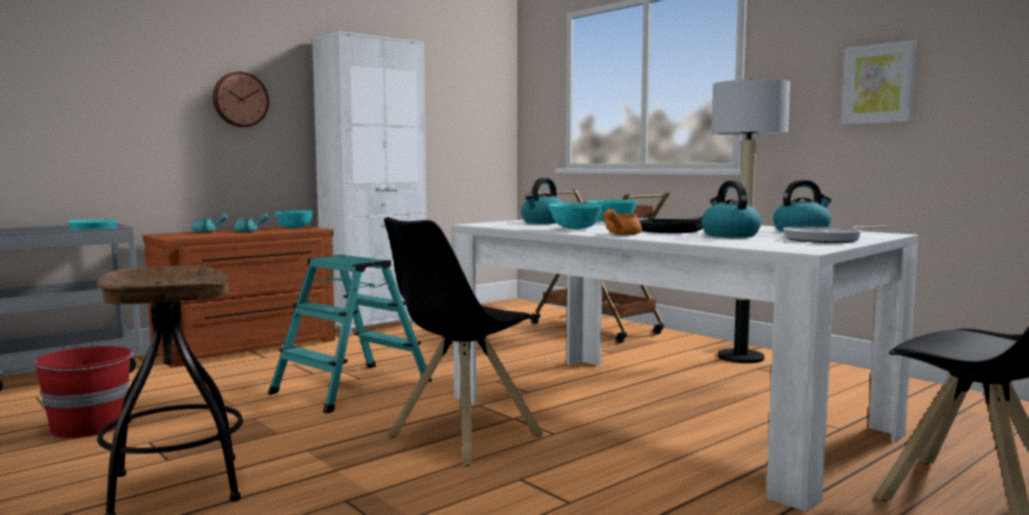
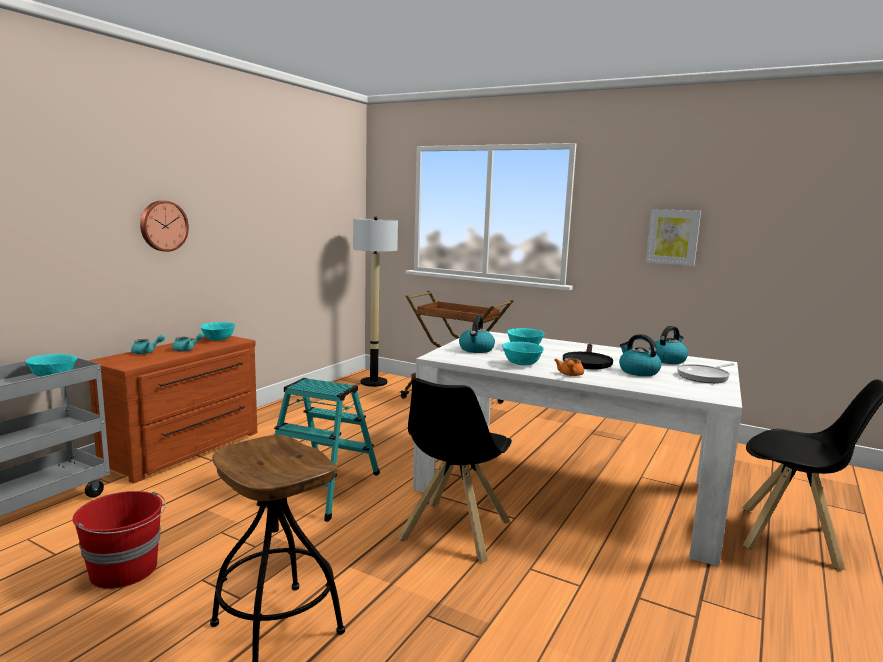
camera: 20 degrees left, 5 degrees up
(376, 326) = (277, 411): white cabinet -> none
(740, 357) = (572, 422): floor lamp -> floor lamp (374, 382)

